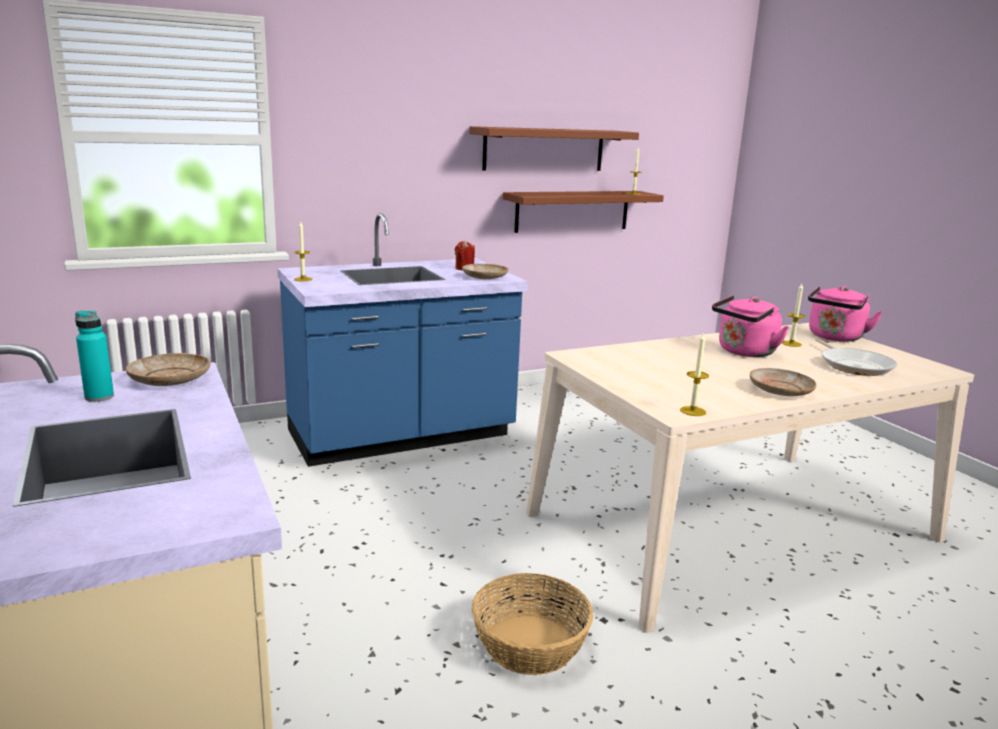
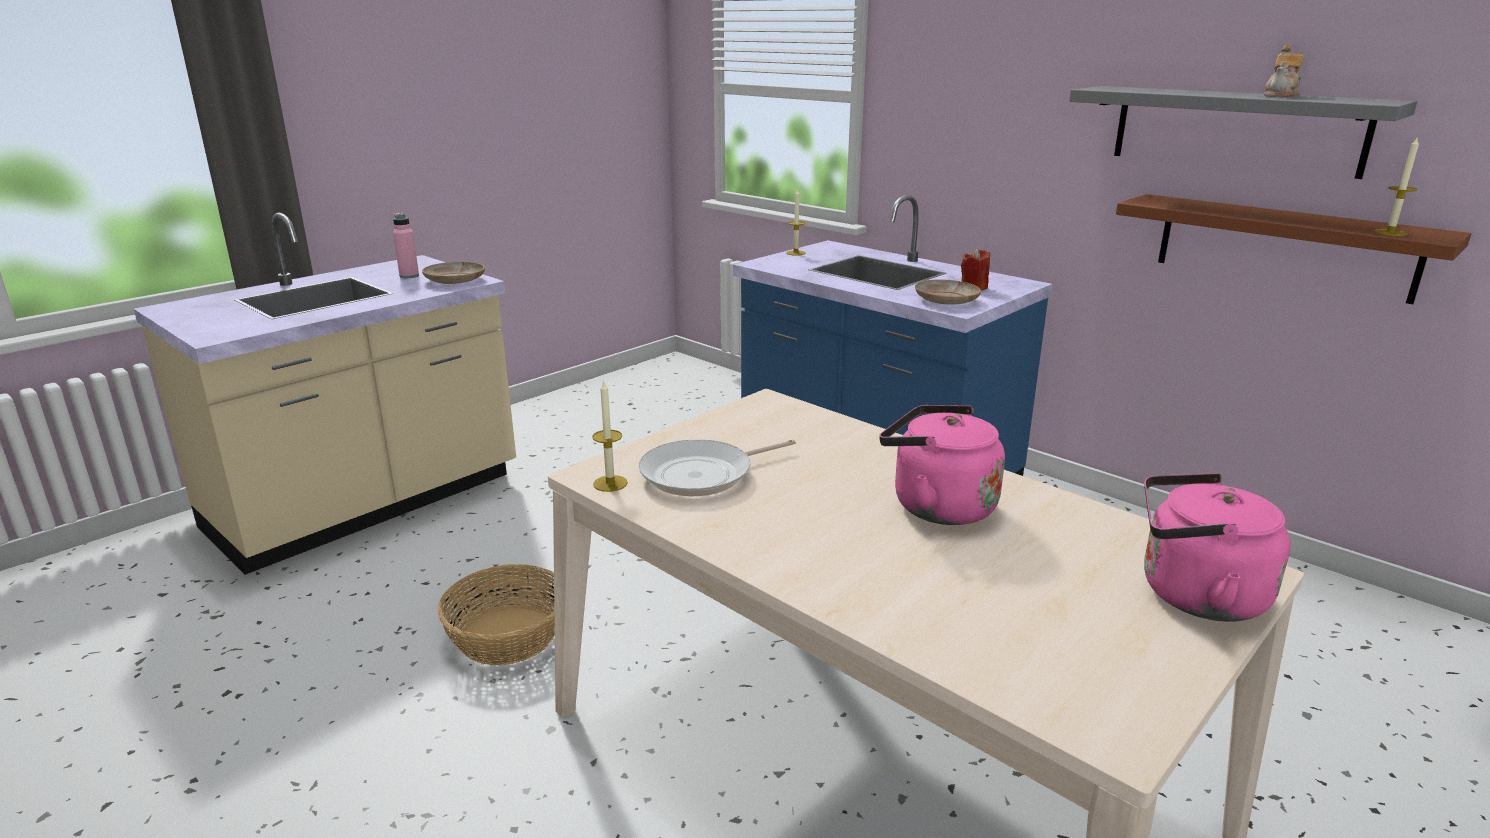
camera: 70 degrees right, 5 degrees up
(99, 397) = (409, 276): turquoise bottle -> pink bottle
(544, 149) = (1236, 130): brown shelf -> grey shelf
(574, 129) = (1281, 95): none -> teapot
(780, 390) = (757, 540): beige plate -> none
(791, 344) = (1062, 546): candle -> none
(854, 365) = (994, 612): frying pan -> frying pan (703, 475)

